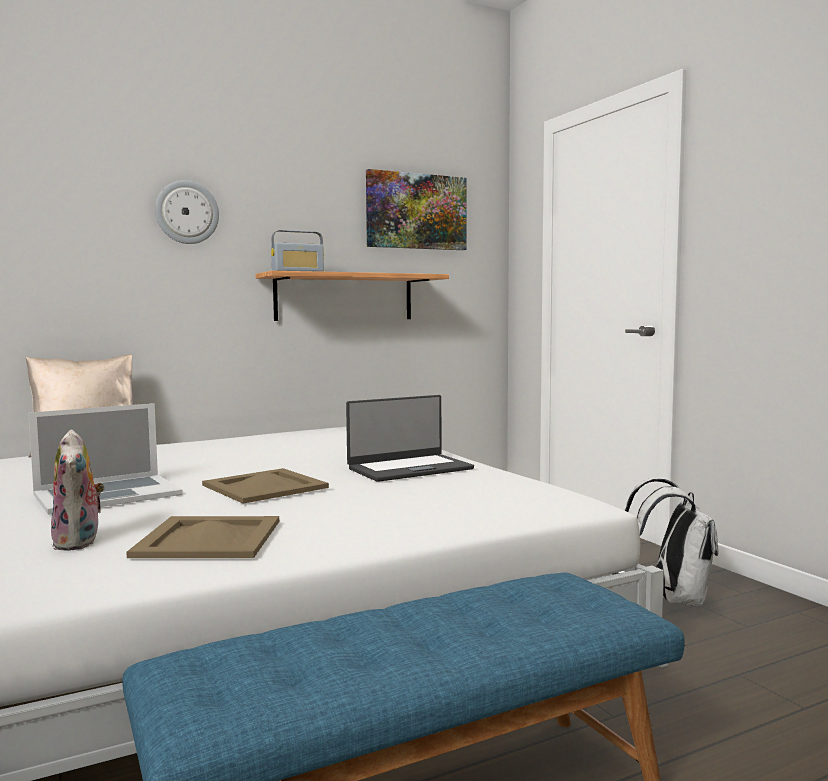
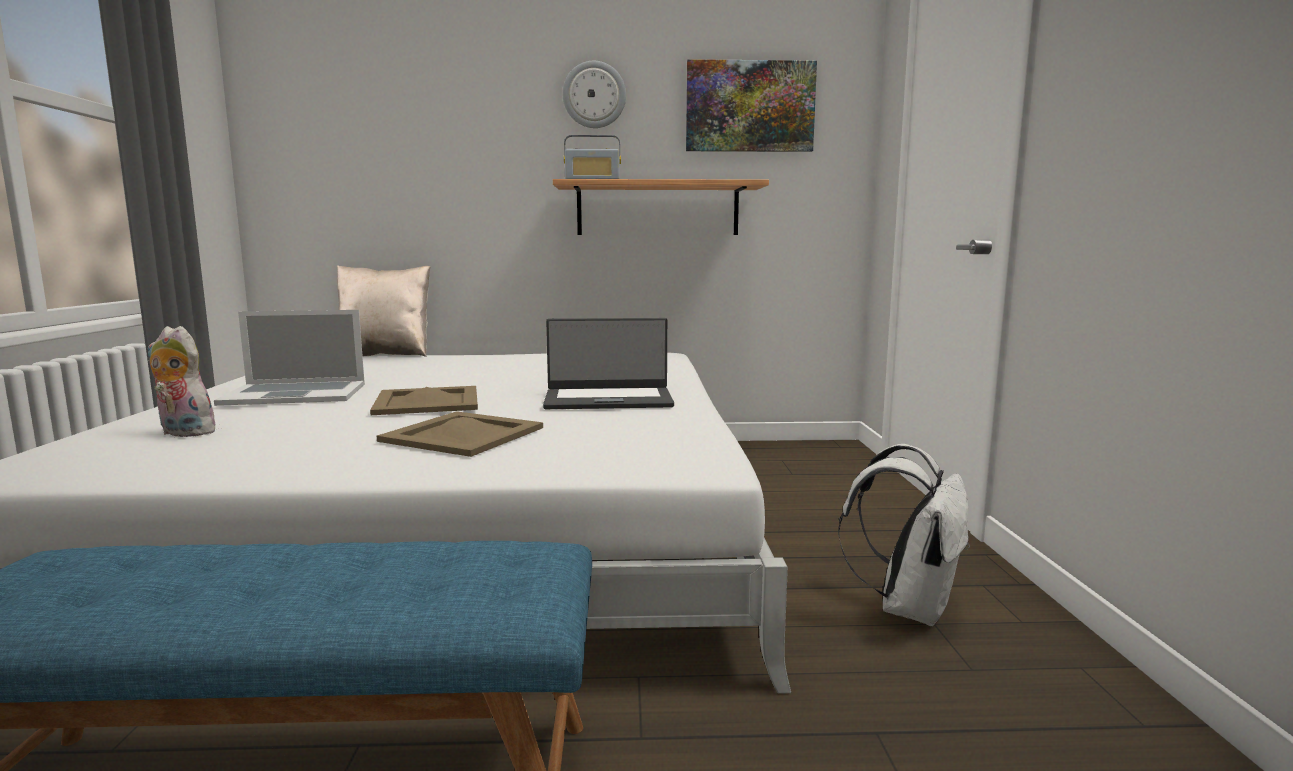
camera: 25 degrees right, 5 degrees up
(80, 542) = (183, 433): plush toy -> plush toy turned 105 degrees clockwise
(187, 212) = (488, 121): wall clock -> wall clock (594, 95)
(208, 538) = (270, 444): beige tray -> beige tray (462, 434)

